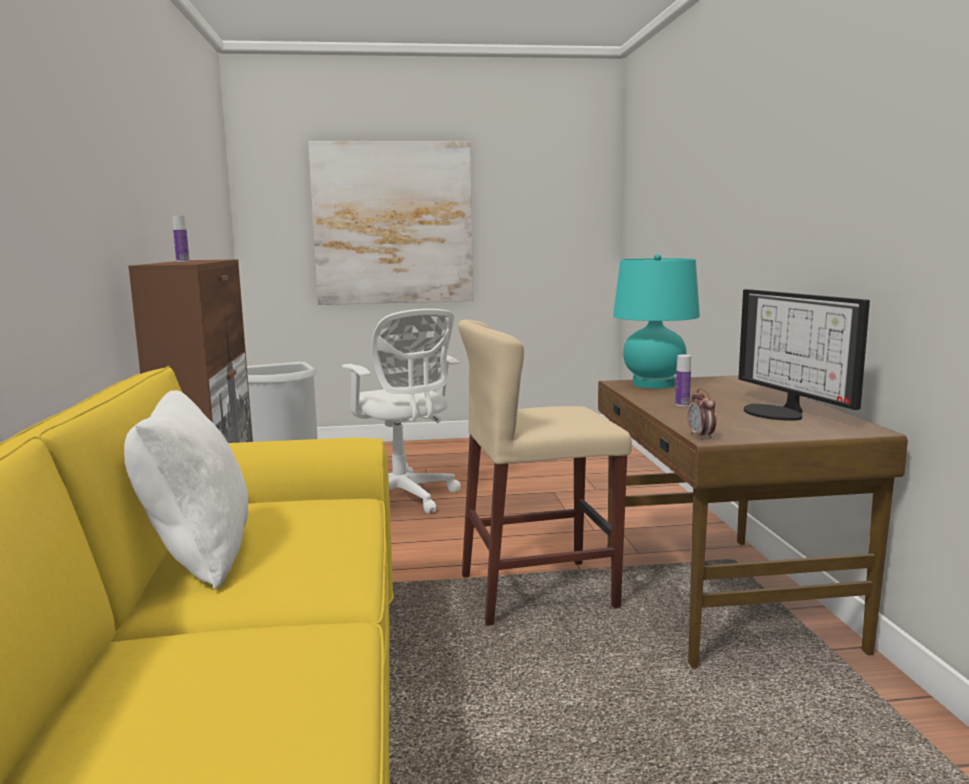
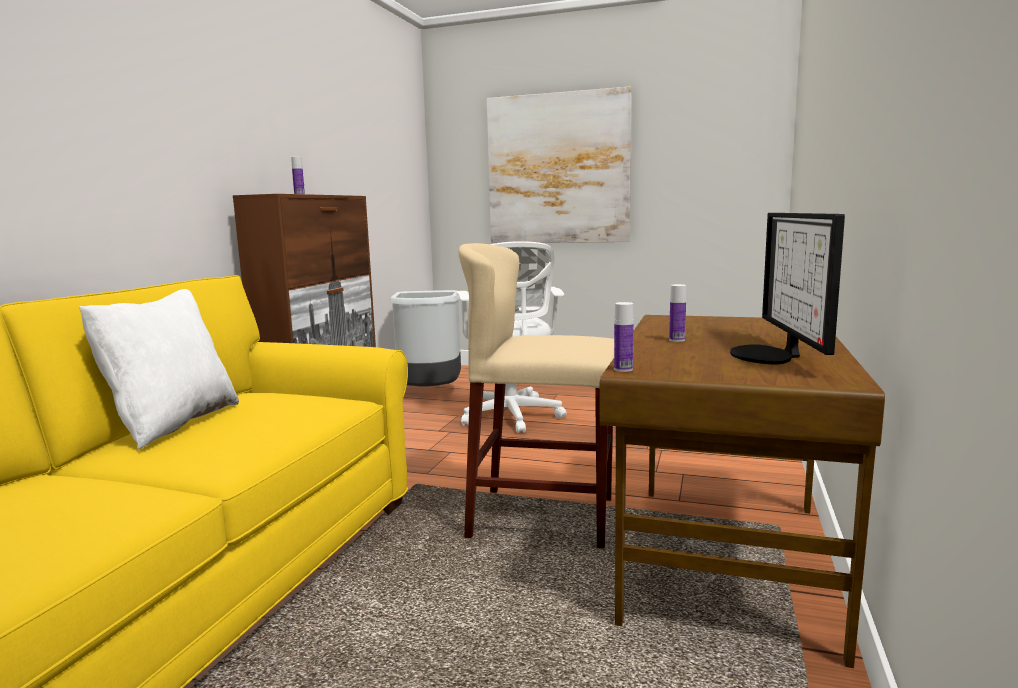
camera: 25 degrees right, 0 degrees up
(653, 384) = (692, 320): turquoise table lamp -> none
(701, 437) = (623, 369): alarm clock -> bottle

